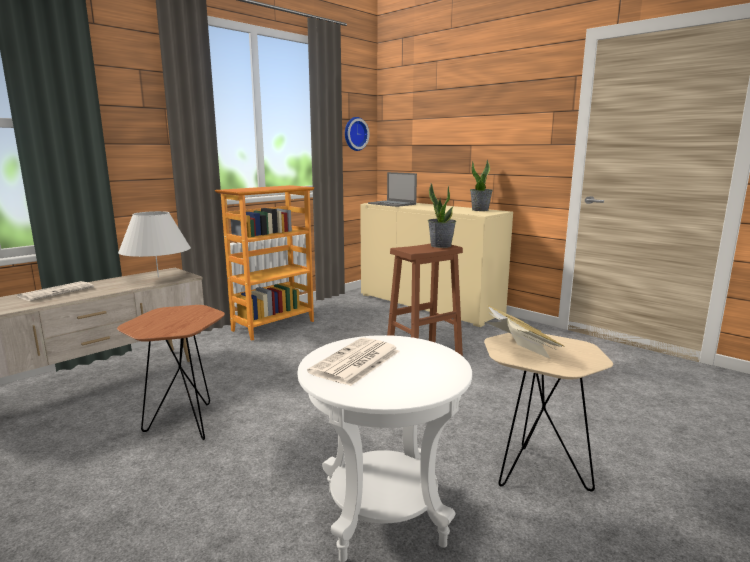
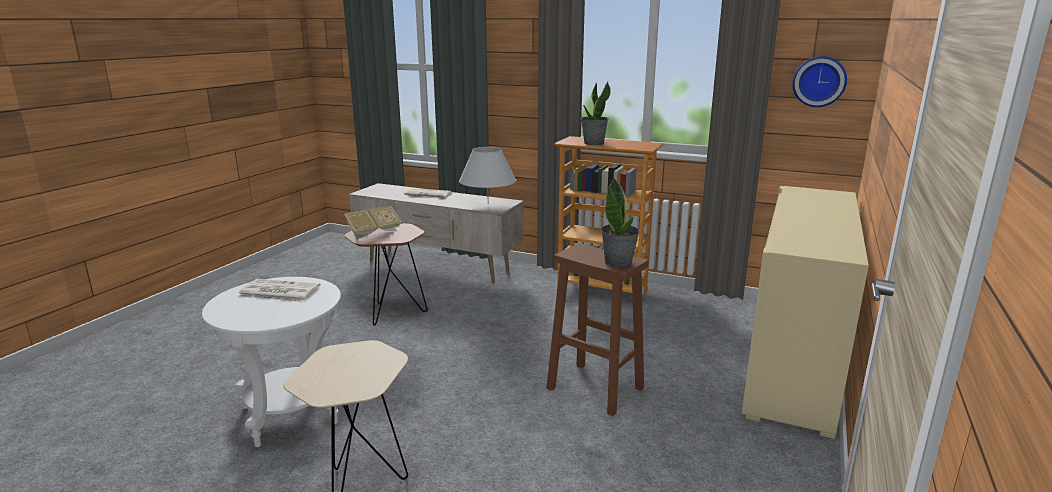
camera: 70 degrees right, 5 degrees up
(392, 204) = (807, 197): laptop -> none
(480, 210) = (837, 244): potted plant -> potted plant (593, 143)
(519, 347) = (353, 357): book -> book (374, 233)

